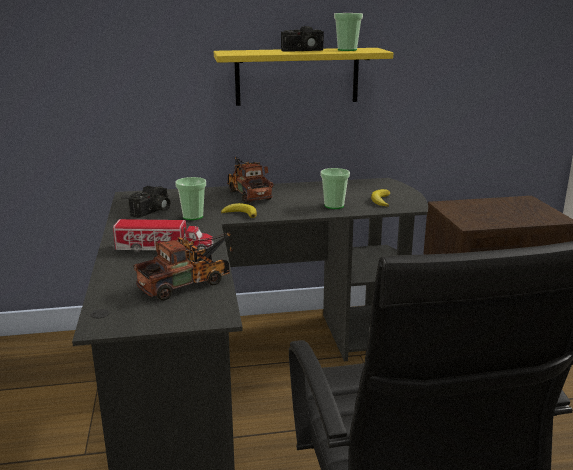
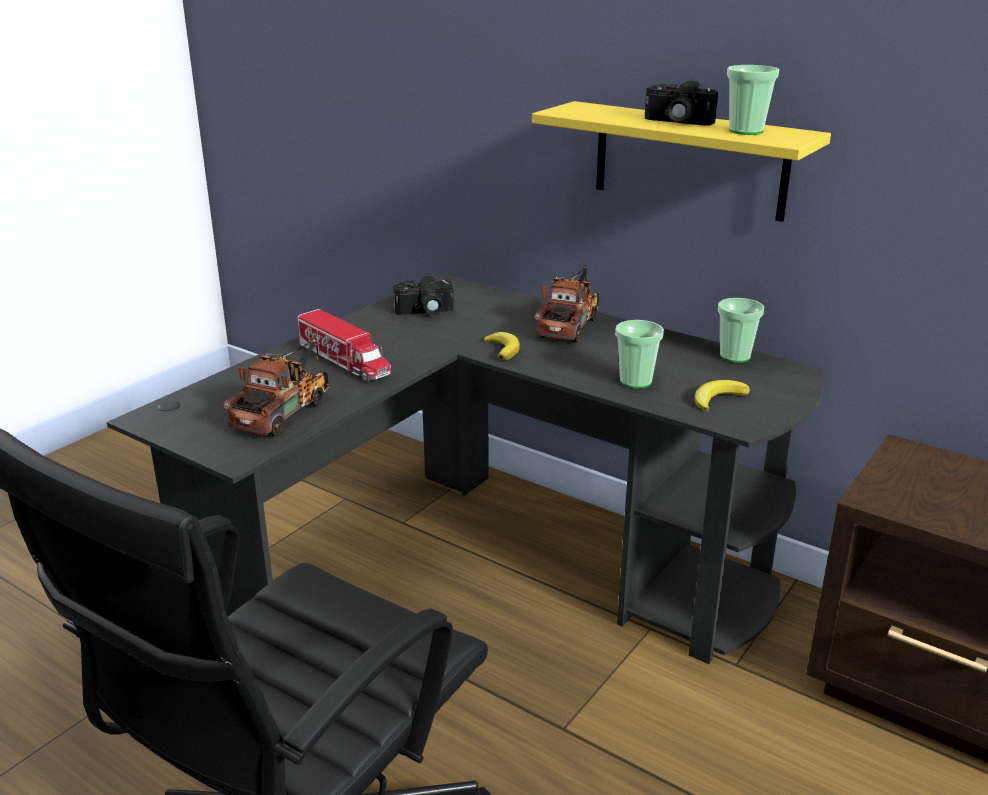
camera: 45 degrees right, 5 degrees up
(190, 283) = (286, 411): toy truck -> toy truck turned 75 degrees counterclockwise
(193, 216) = (448, 333): cup -> cup (735, 356)

